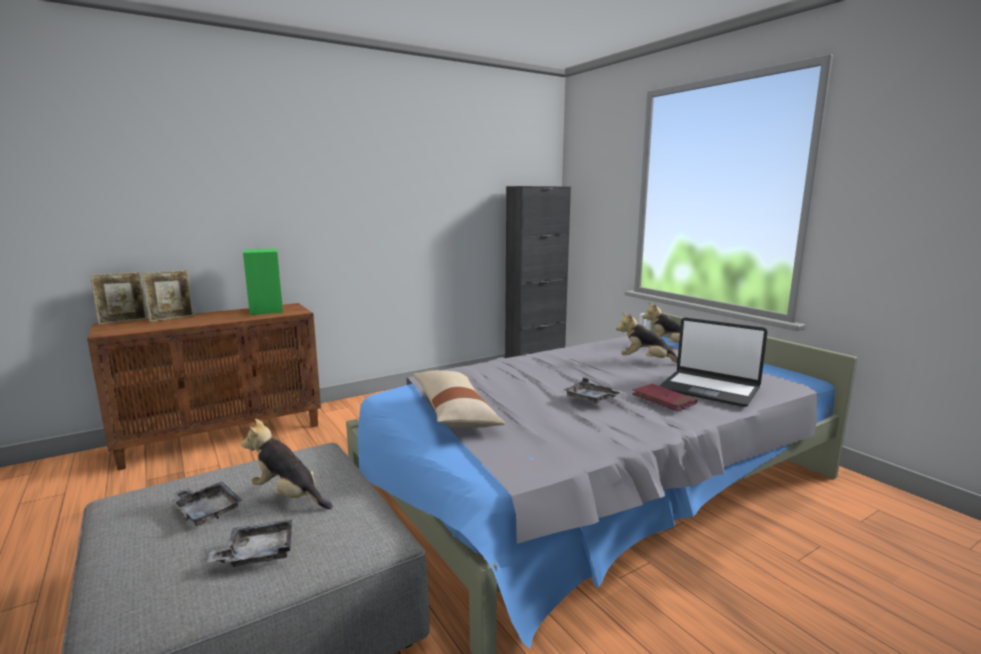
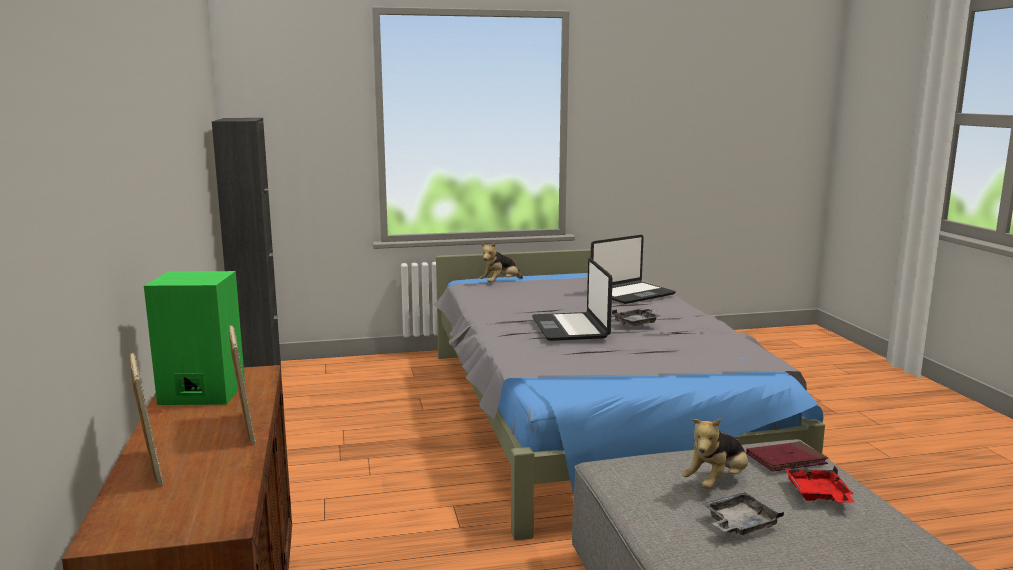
camera: 70 degrees left, 0 degrees up
(123, 321) = (99, 519): picture frame -> picture frame (245, 429)
(257, 553) = (818, 495): grey tray -> red tray
(454, 412) = (635, 368): beige pillow -> none
(541, 378) = (571, 328): none -> laptop
(646, 361) = (544, 295): plush toy -> none
(663, 400) = (650, 307): red book -> red book (786, 460)

